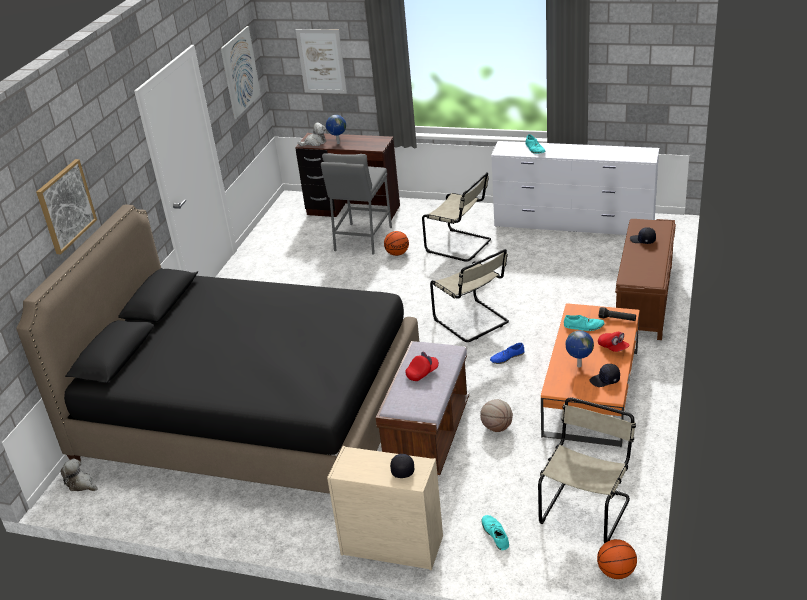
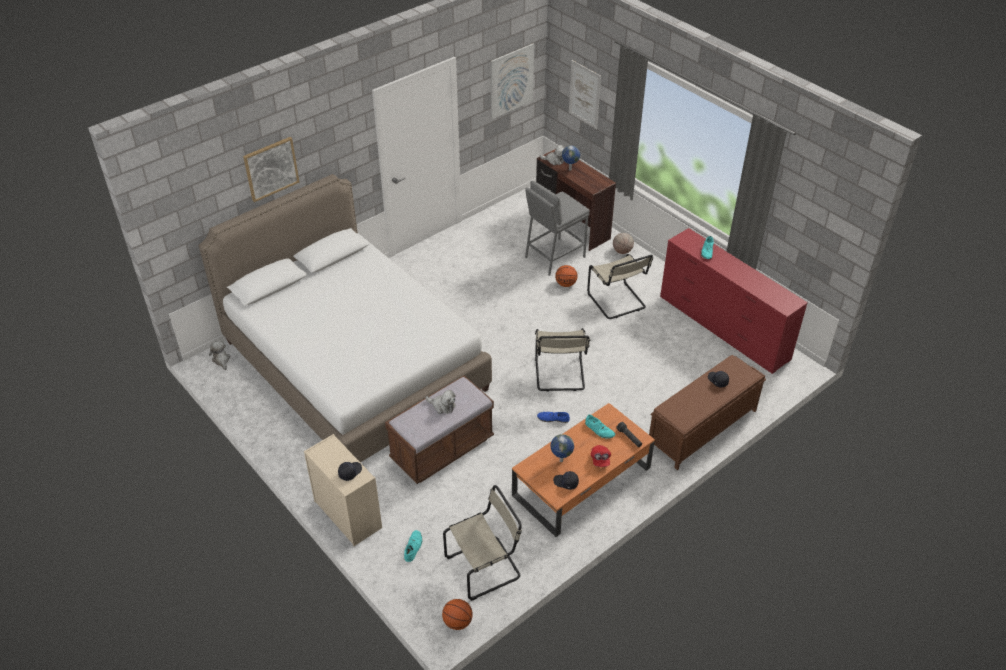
camera: 30 degrees right, 10 degrees up
(251, 413) = (354, 365): black bed -> white bed
(422, 373) = (442, 406): red cap -> plush toy
(497, 427) = (491, 470): basketball -> basketball (622, 251)
(574, 224) = (723, 328): white dresser -> red dresser

